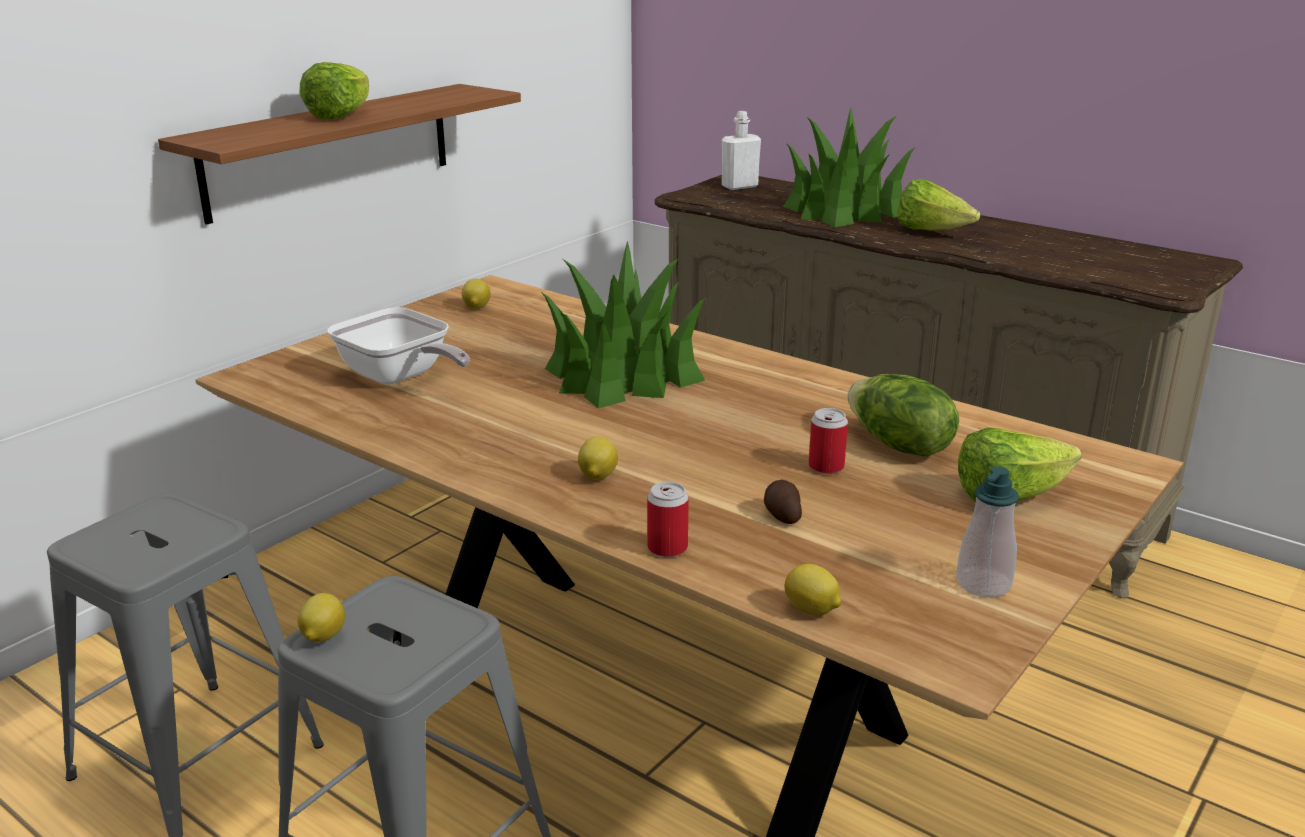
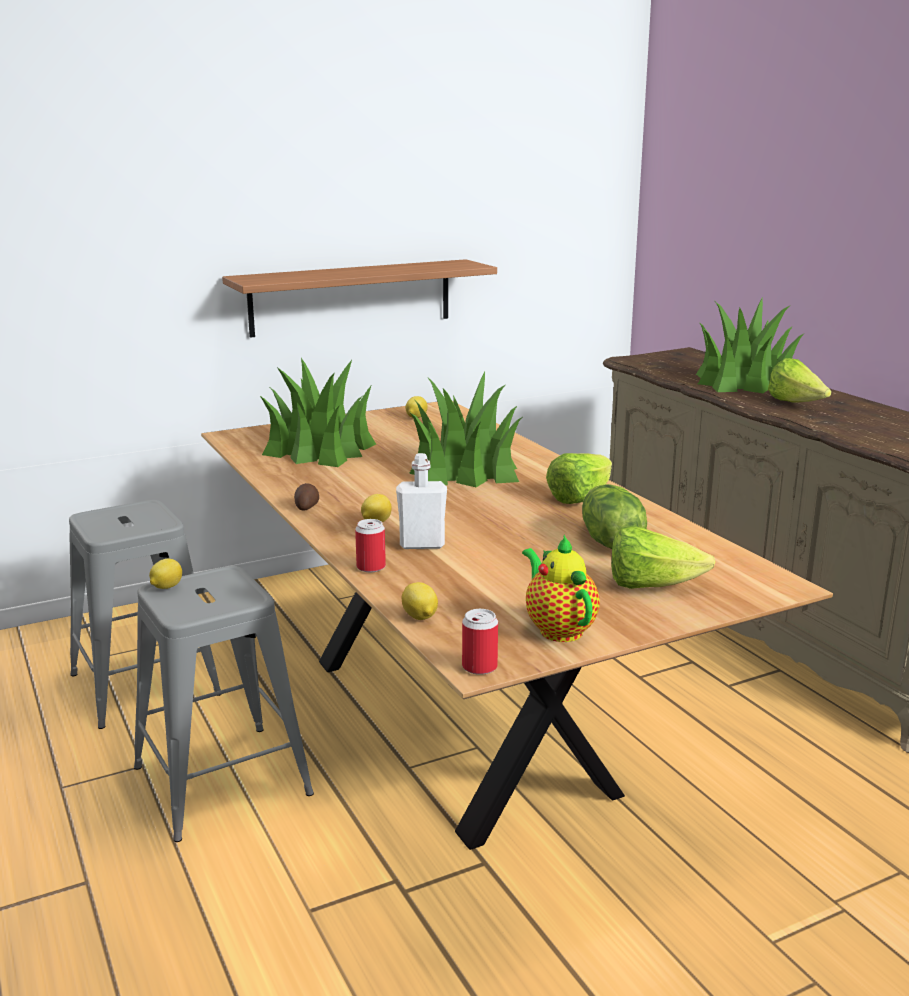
camera: 25 degrees right, 5 degrees down
(340, 115) = (350, 272): lettuce -> lettuce (580, 497)
(399, 377) = (319, 449): frying pan -> potted plant
(739, 186) = (680, 358): white bottle -> white bottle (422, 544)
(782, 515) = (469, 565): potato -> potato (306, 507)
(826, 467) = (537, 545): can -> can (479, 667)
(983, 584) = (558, 629): soap dispenser -> teapot

